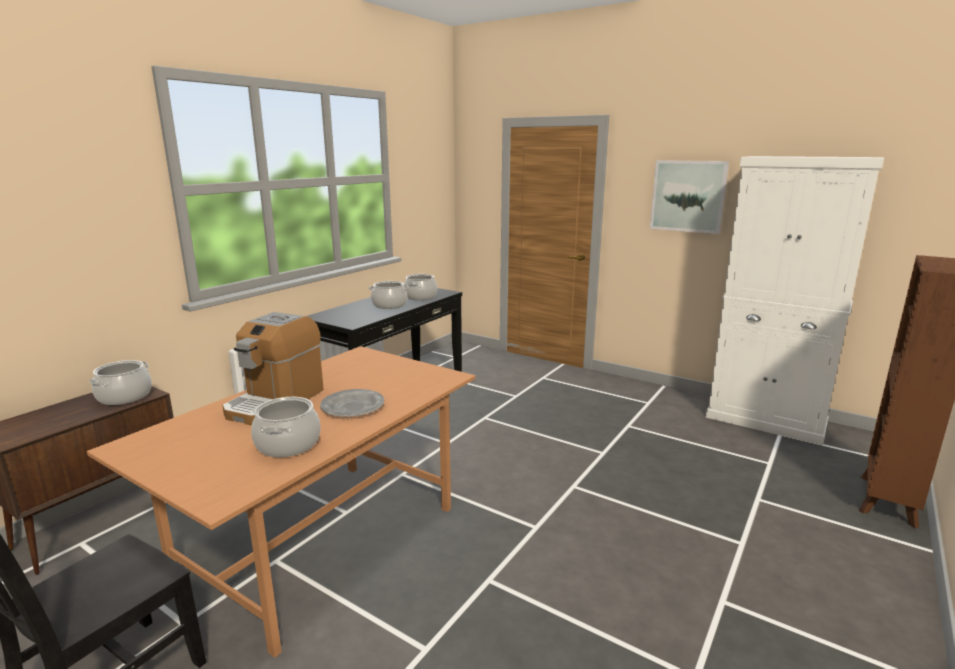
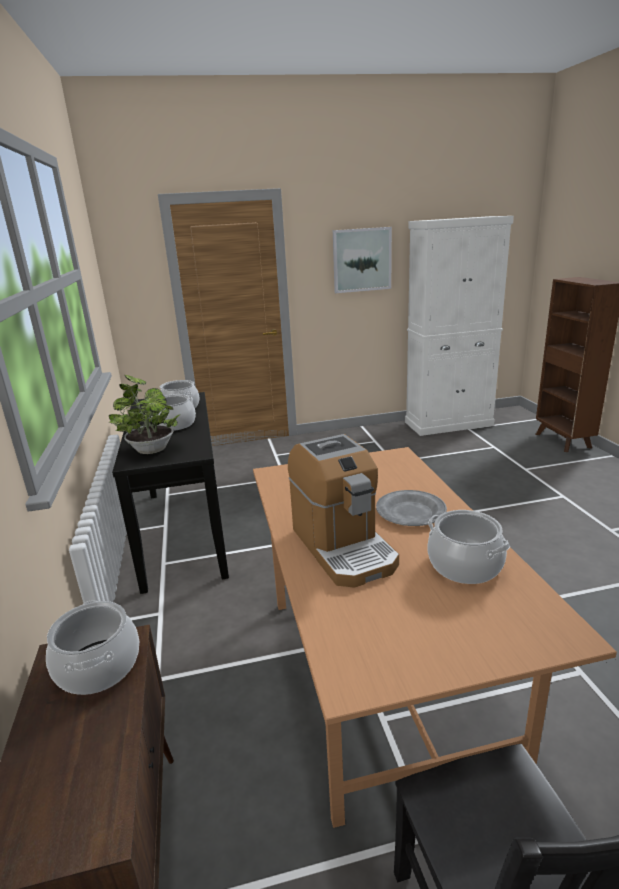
camera: 45 degrees left, 5 degrees up
(342, 313) = (150, 449): none -> potted plant

